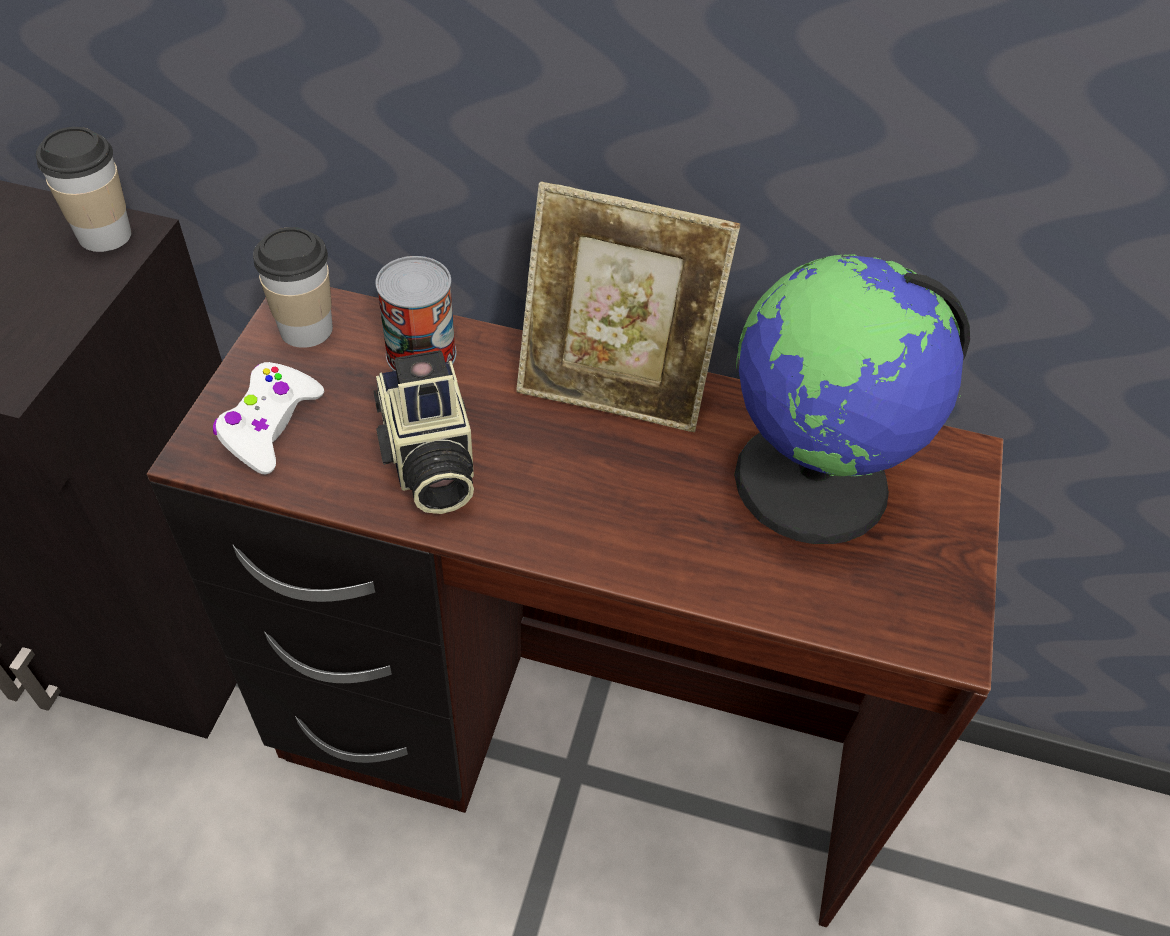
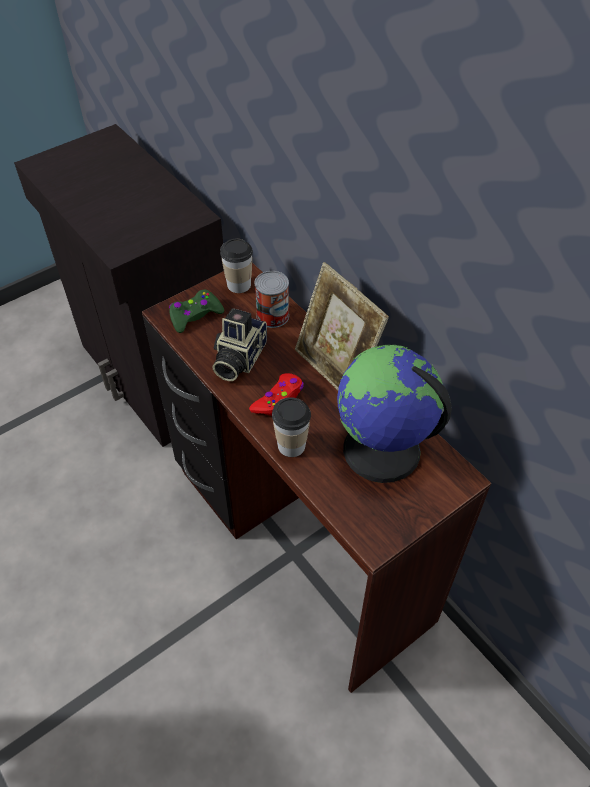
camera: 40 degrees right, 0 degrees up
(104, 235) = (190, 213): cup -> cup (291, 445)
(269, 426) = (195, 315): white game controller -> green game controller
(570, 494) = (278, 400): none -> red game controller

